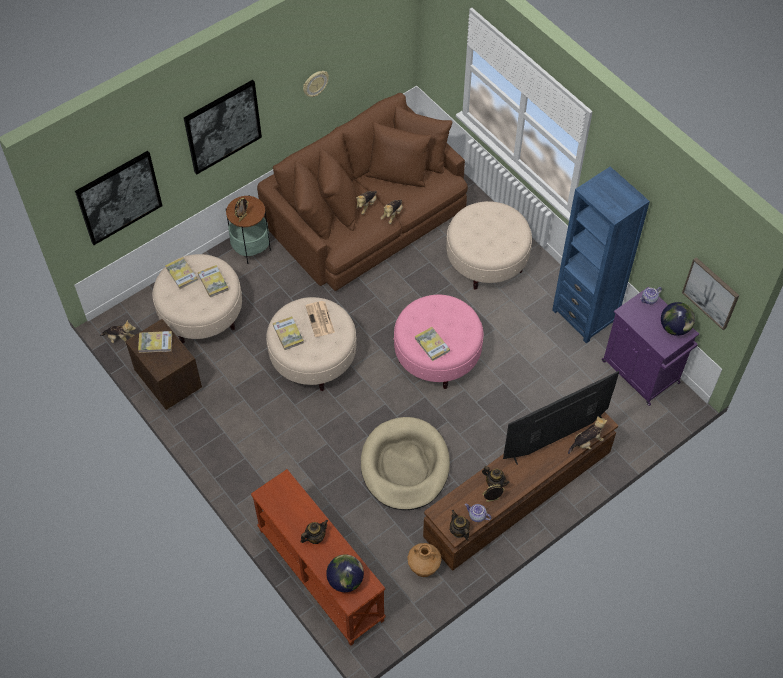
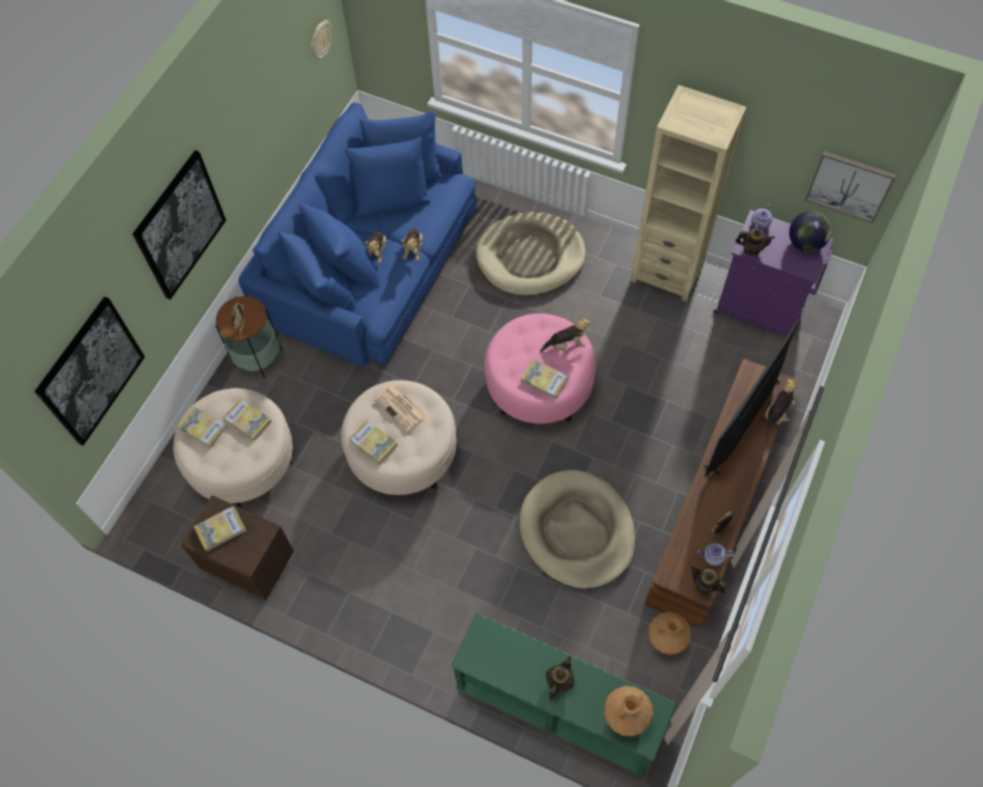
camera: 25 degrees left, 5 degrees up
(120, 339) = (159, 538): plush toy -> plush toy (566, 344)
(315, 83) = (261, 128): wall clock -> wall clock (320, 40)
(319, 575) = (556, 709): brown console table -> green console table
(345, 580) = (625, 717): globe -> brown vase
(366, 216) = (370, 263): brown sofa -> blue sofa
(487, 261) = (530, 257): beige ottoman -> beige dog bed
(494, 483) = (709, 509): teapot -> teapot (751, 249)
(584, 315) = (667, 272): blue bookcase -> beige bookcase

